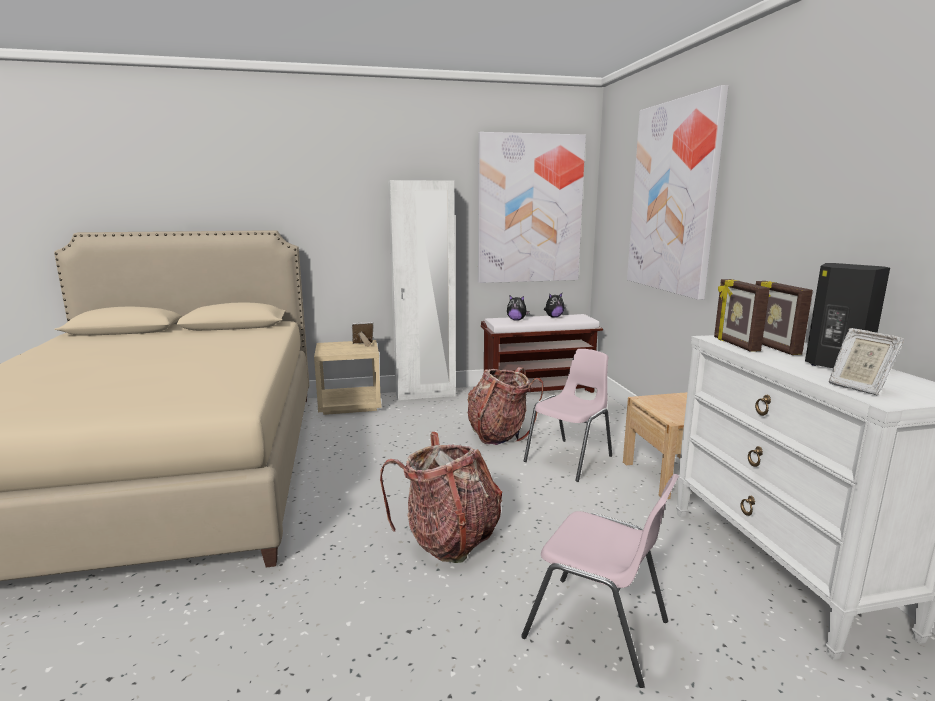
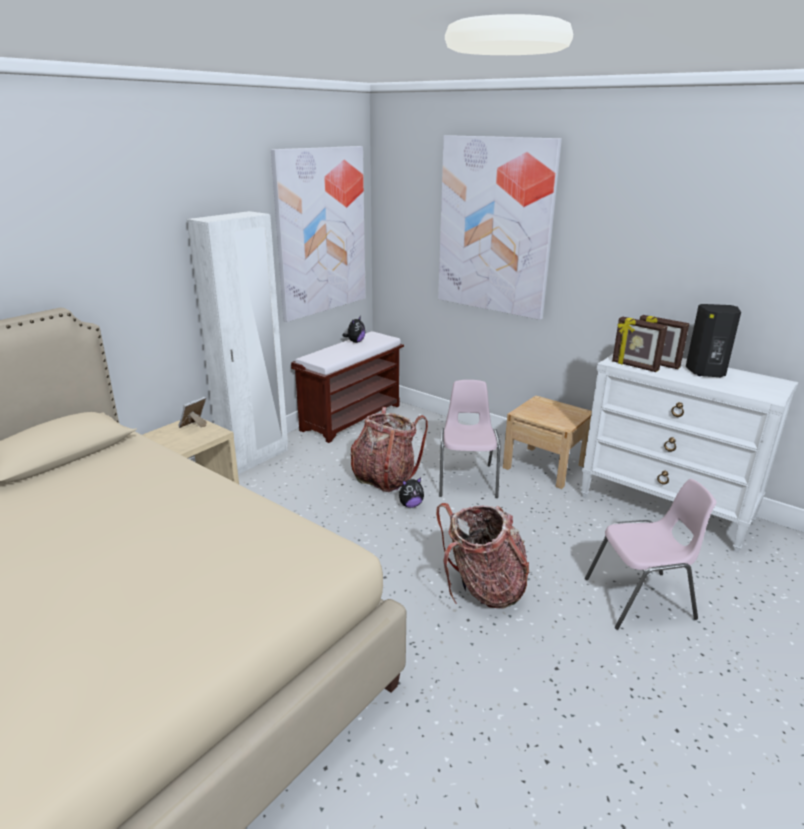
camera: 40 degrees left, 10 degrees up
(516, 320) = (330, 354): plush toy -> plush toy (410, 505)
(857, 387) = (746, 390): picture frame -> none

